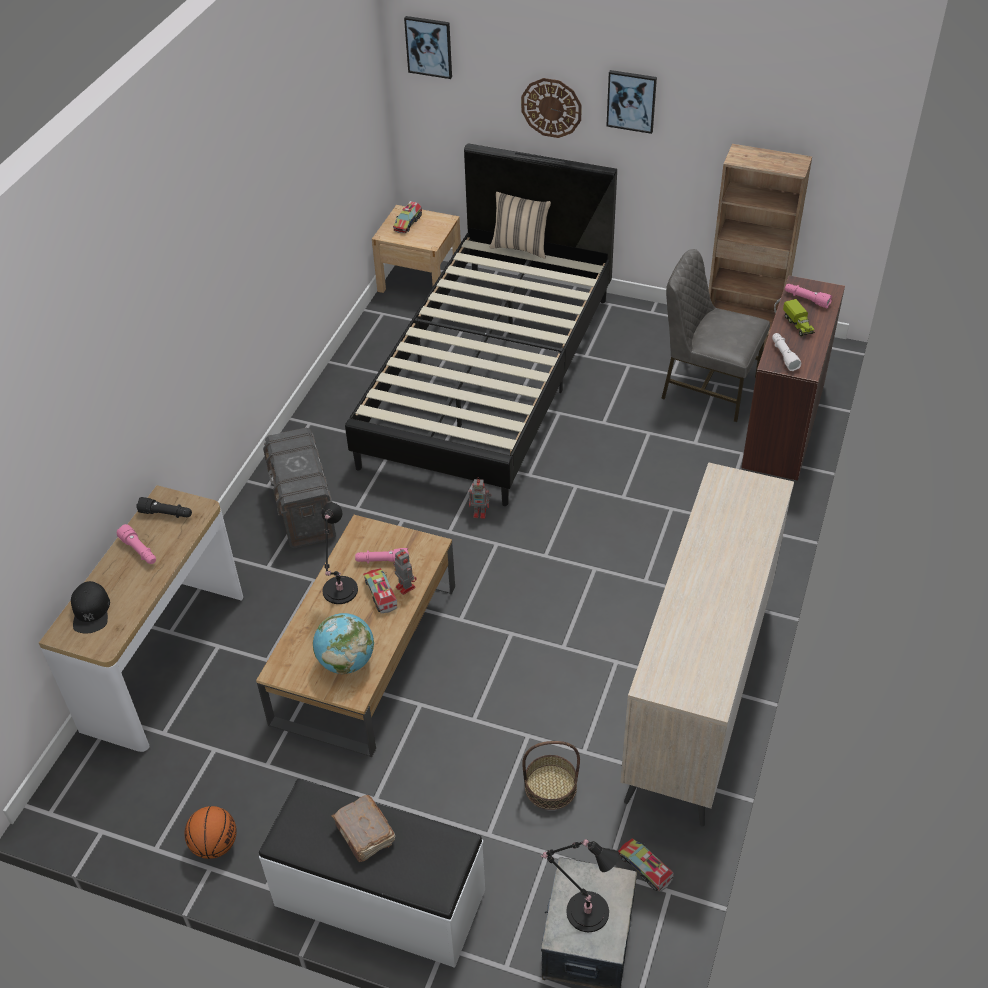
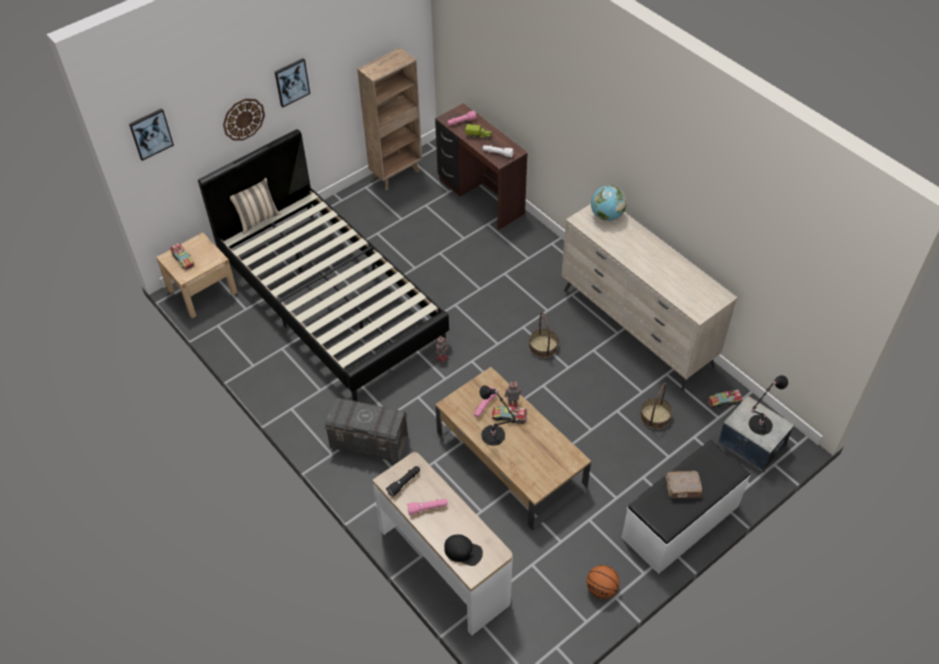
camera: 60 degrees left, 5 degrees up
(346, 661) = (550, 454): globe -> globe (606, 216)
(578, 604) = (543, 346): none -> basket
(708, 388) = (426, 210): grey chair -> none

